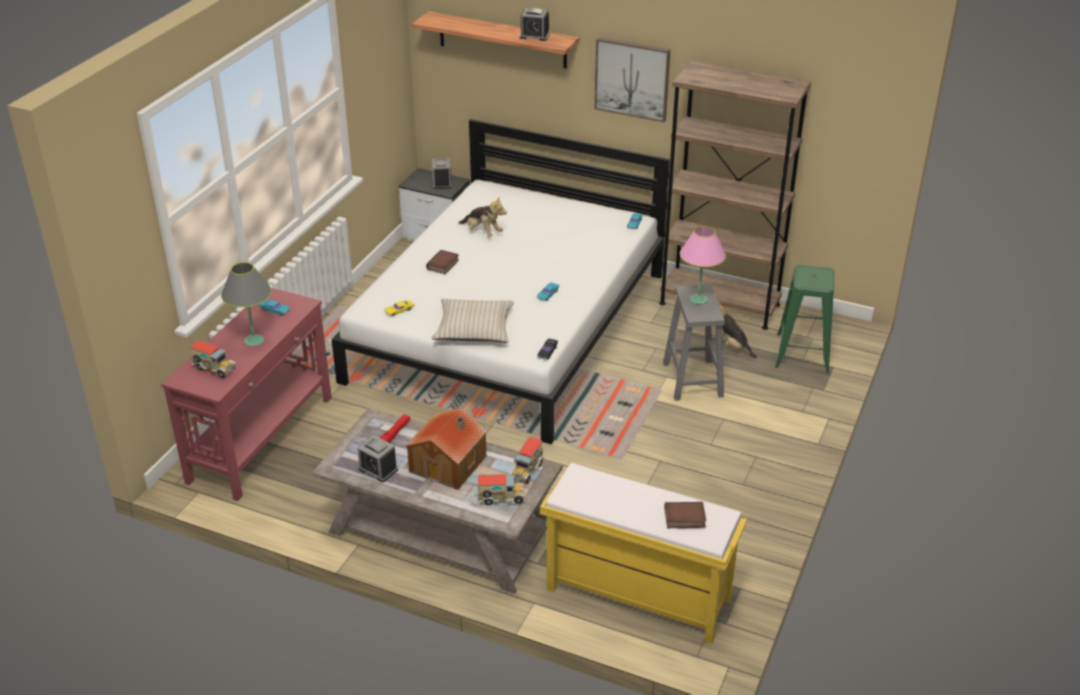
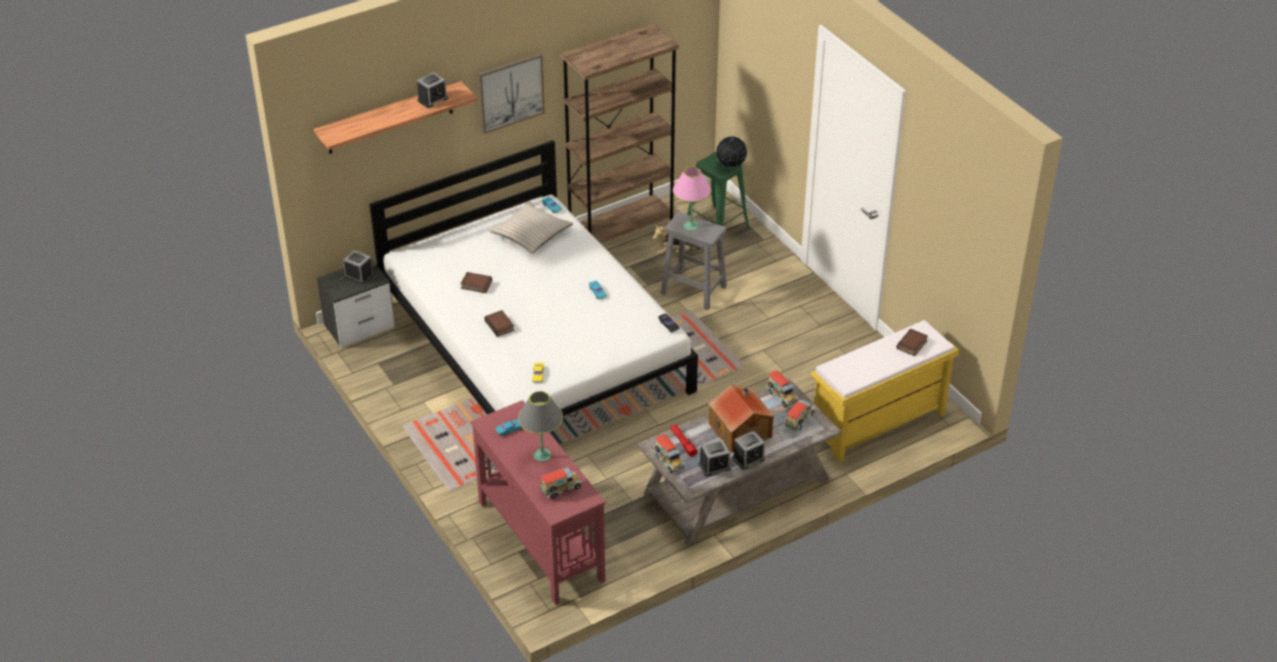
camera: 55 degrees left, 5 degrees up
(357, 437) = (668, 462): none -> toy truck
(410, 487) = (748, 458): none -> alarm clock
(474, 329) = (603, 347): beige pillow -> beige pillow (531, 234)
(482, 232) = (475, 285): plush toy -> book
(819, 286) = (730, 168): none -> globe

